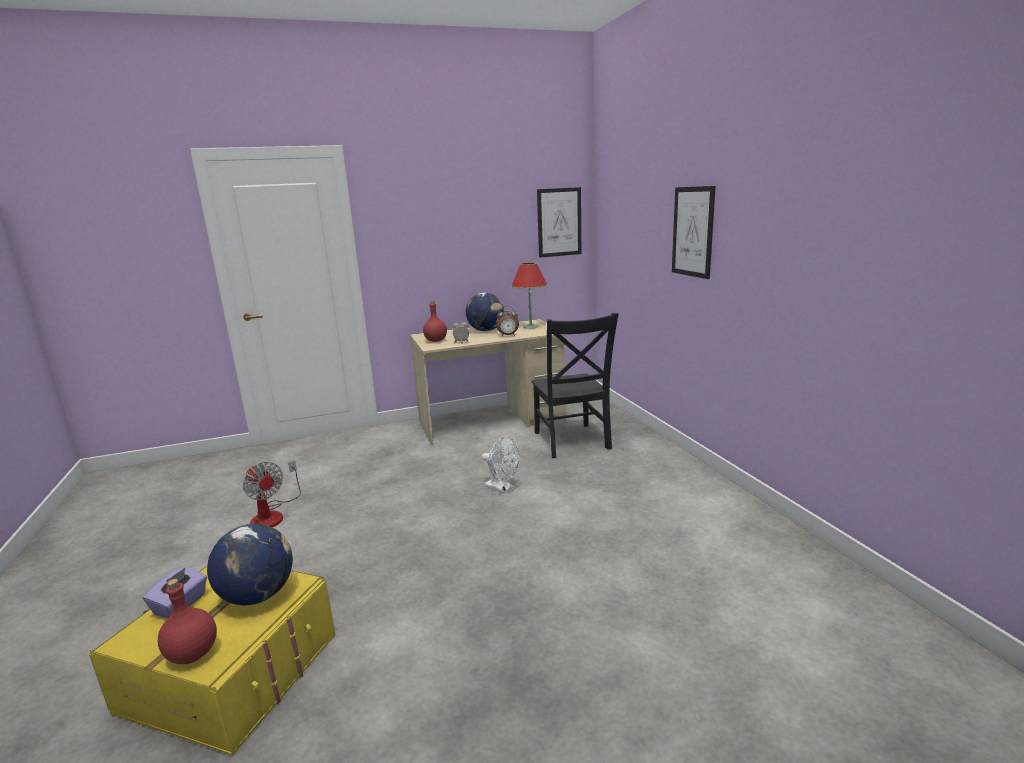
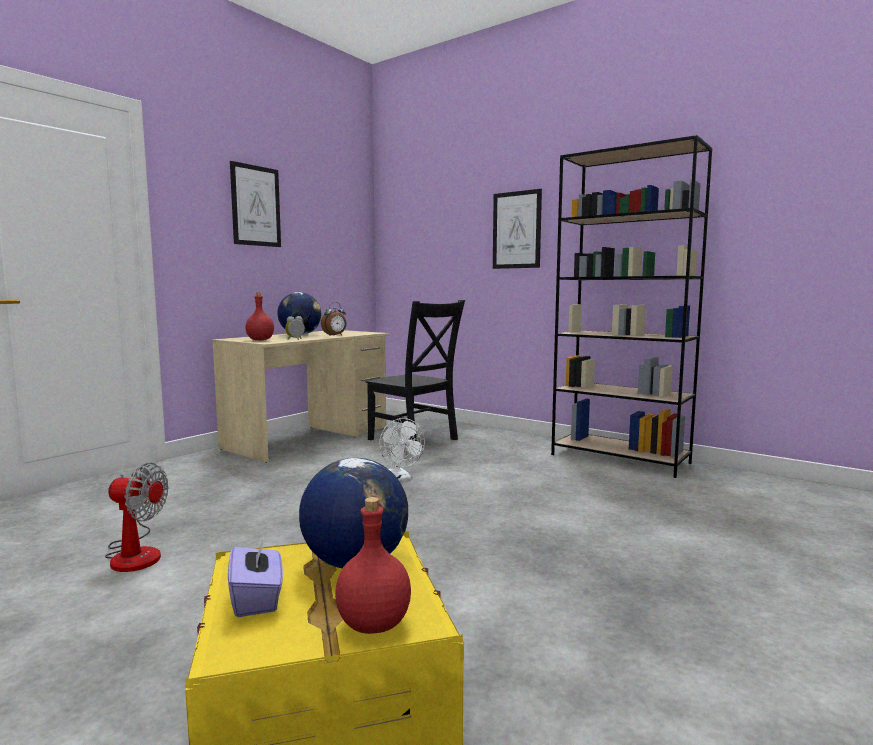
camera: 35 degrees left, 10 degrees down
(502, 488) = (401, 478): white fan -> white fan turned 60 degrees clockwise
(530, 327) = (342, 332): red table lamp -> none
(559, 222) = (349, 233): picture -> picture (256, 206)
(744, 519) = (620, 459): none -> beige bookcase

